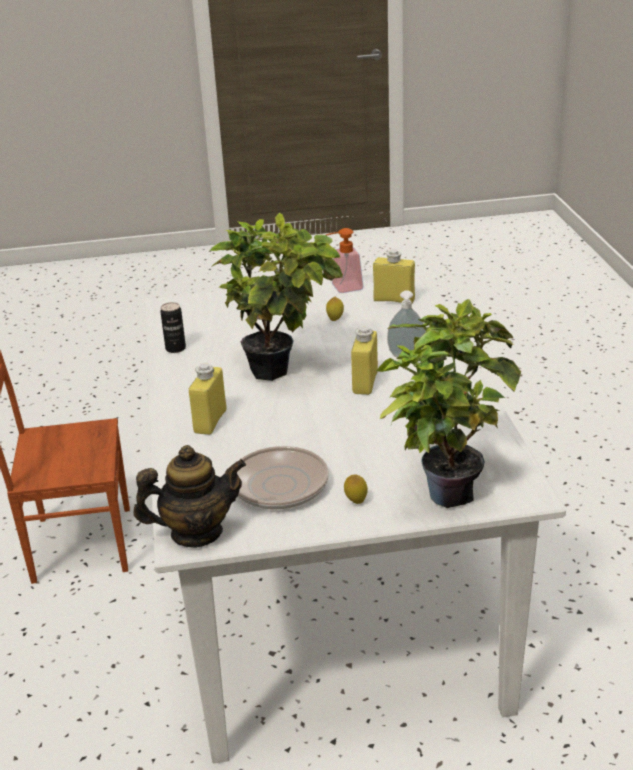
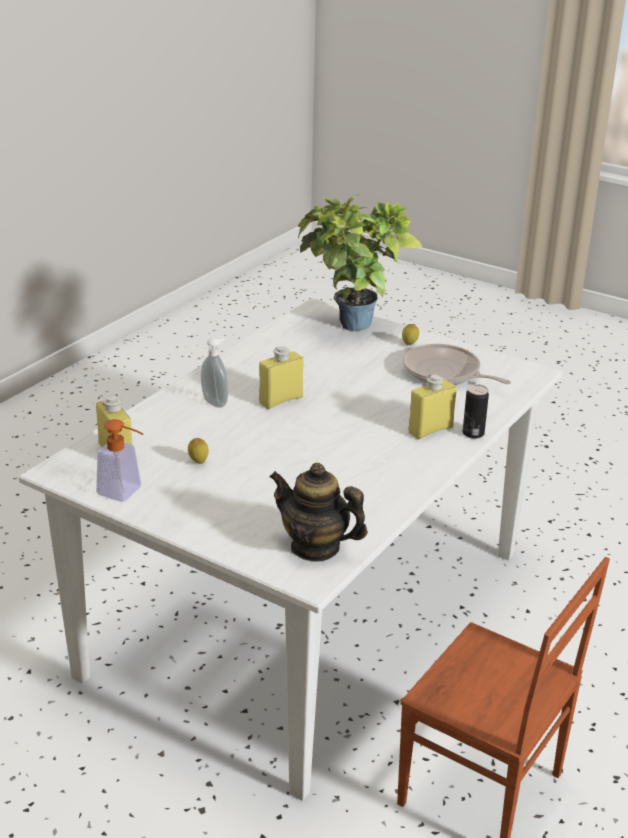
camera: 140 degrees left, 0 degrees up
(175, 348) = (373, 511): can -> can (473, 433)
(196, 533) = (521, 372): teapot -> teapot (315, 547)
(281, 371) = (322, 440): potted plant -> none

